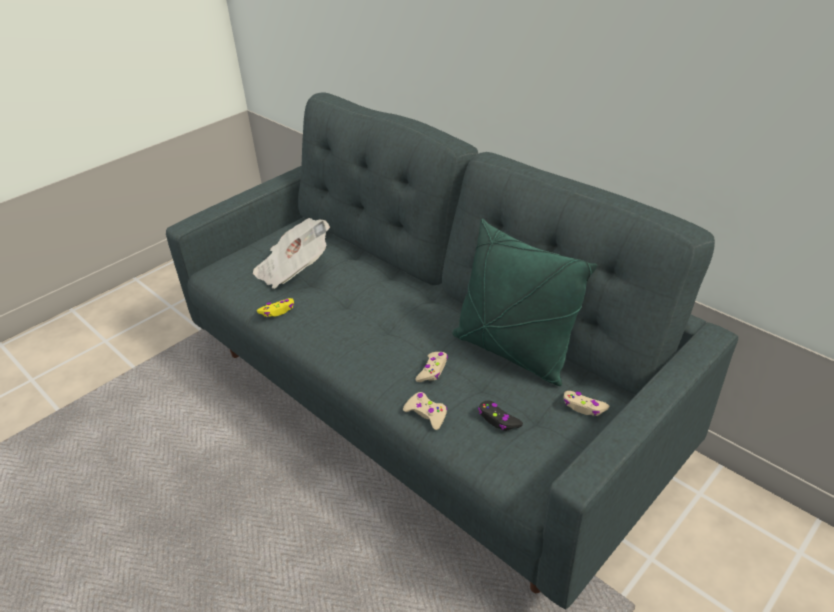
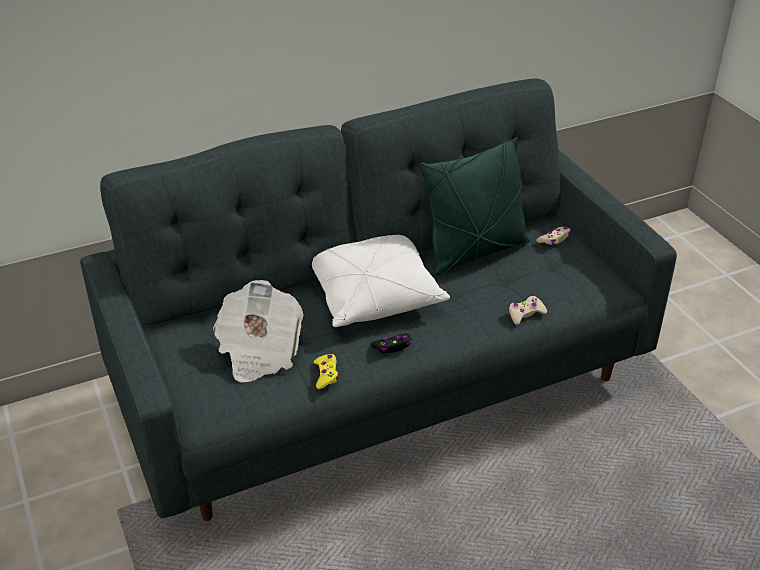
camera: 70 degrees left, 0 degrees up
(401, 305) = (372, 294): none -> white pillow
(432, 370) = (475, 297): beige game controller -> none
(498, 420) = (549, 281): black game controller -> black game controller (392, 347)

